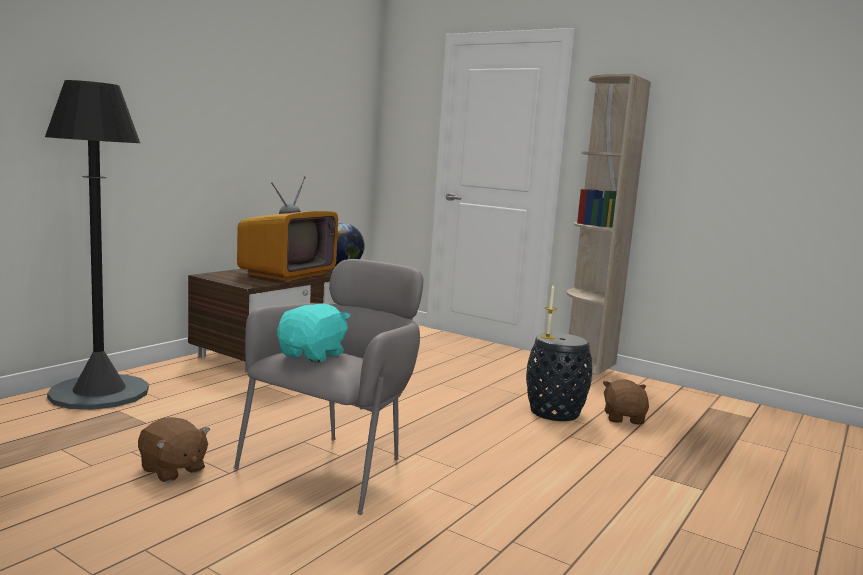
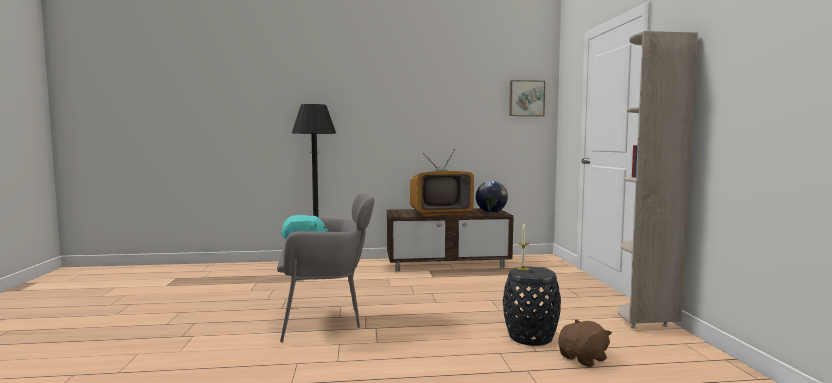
camera: 50 degrees right, 5 degrees down
(172, 470) = (267, 300): brown plush toy -> none
(351, 105) = (526, 98): none -> picture

